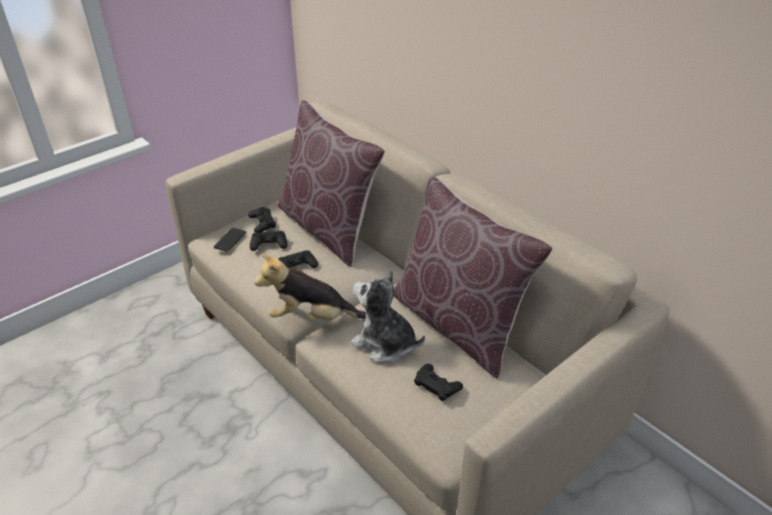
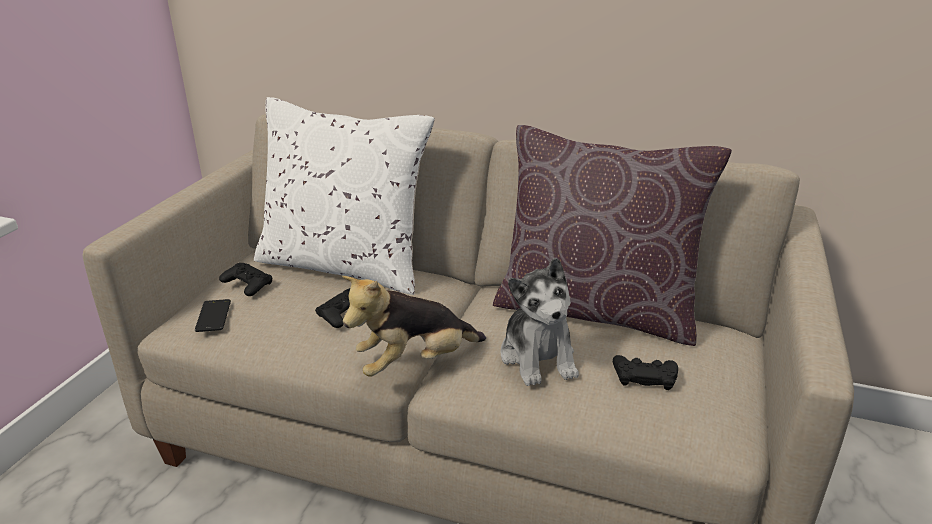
camera: 30 degrees left, 10 degrees down
(269, 244) = (280, 302): black game controller -> none
(328, 228) = (345, 265): brown pillow -> white pillow
(385, 343) = (538, 357): plush toy -> plush toy turned 105 degrees counterclockwise

